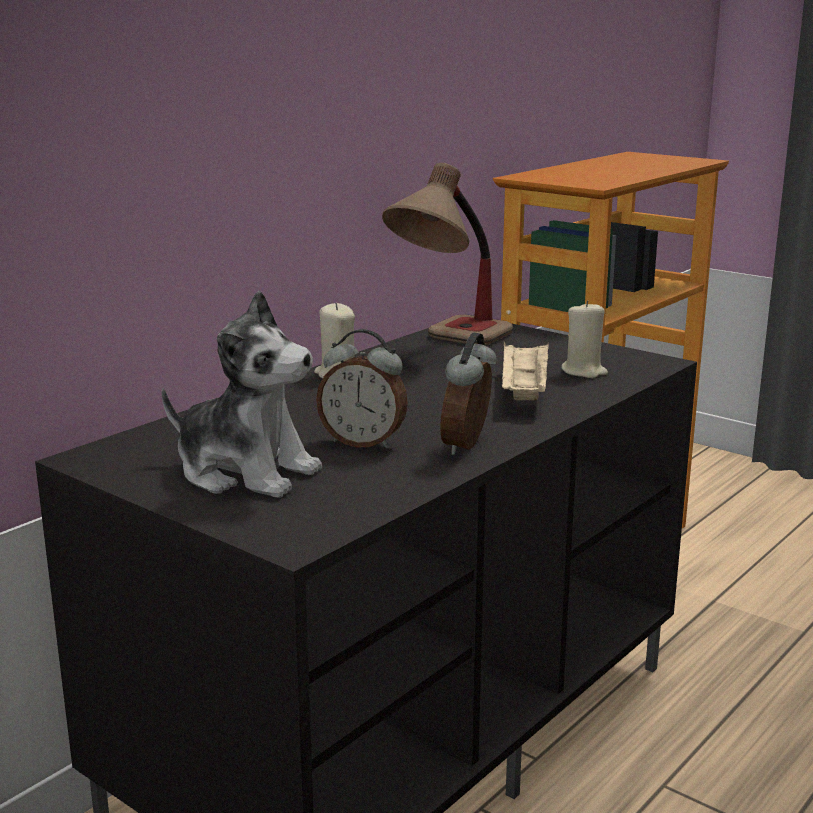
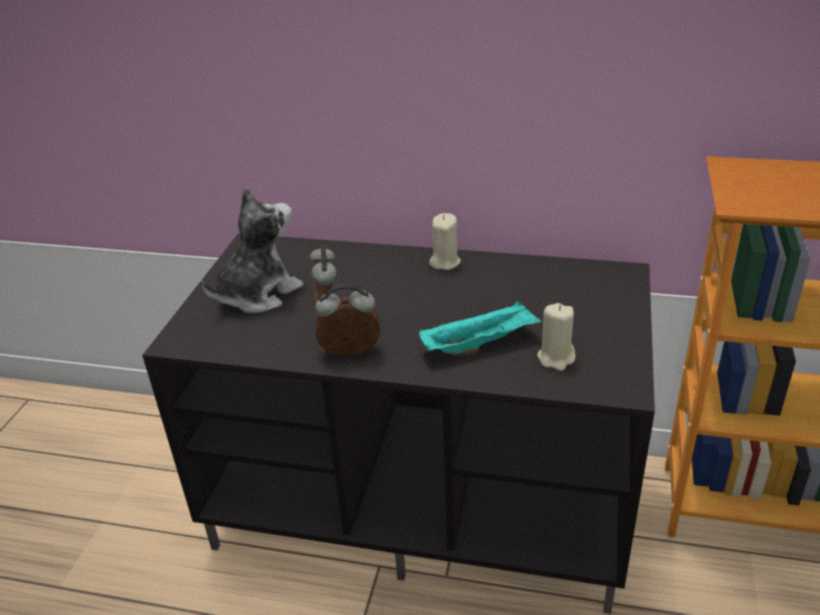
camera: 65 degrees right, 15 degrees up
(246, 472) = (258, 294): plush toy -> plush toy turned 135 degrees counterclockwise
(450, 344) = (557, 281): table lamp -> none
(523, 391) = (480, 343): beige tray -> turquoise tray

